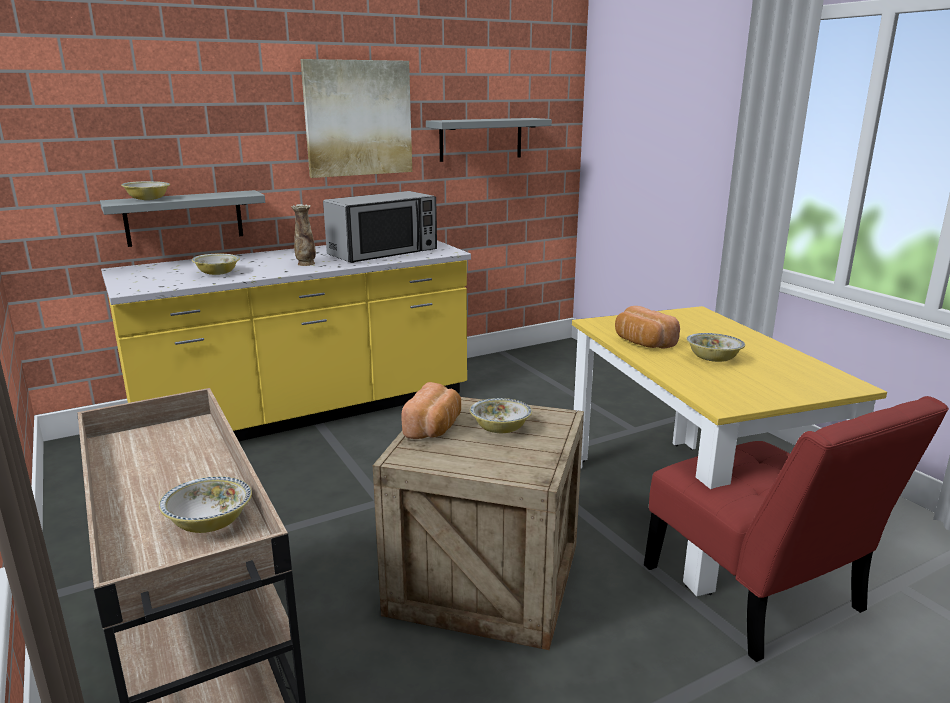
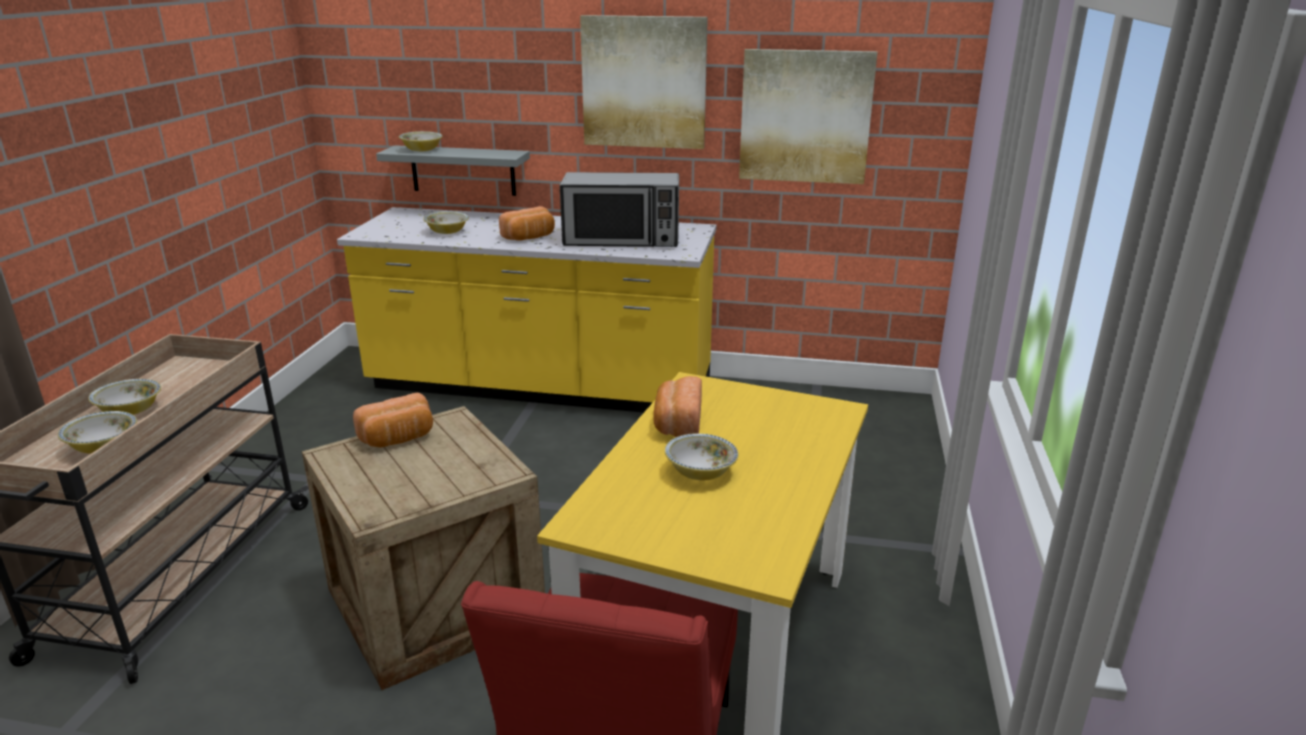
camera: 40 degrees right, 5 degrees up
(306, 264) = (530, 238): vase -> bread
(481, 139) = (805, 116): grey shelf -> picture
(500, 428) = (439, 461): bowl -> bowl (130, 411)

